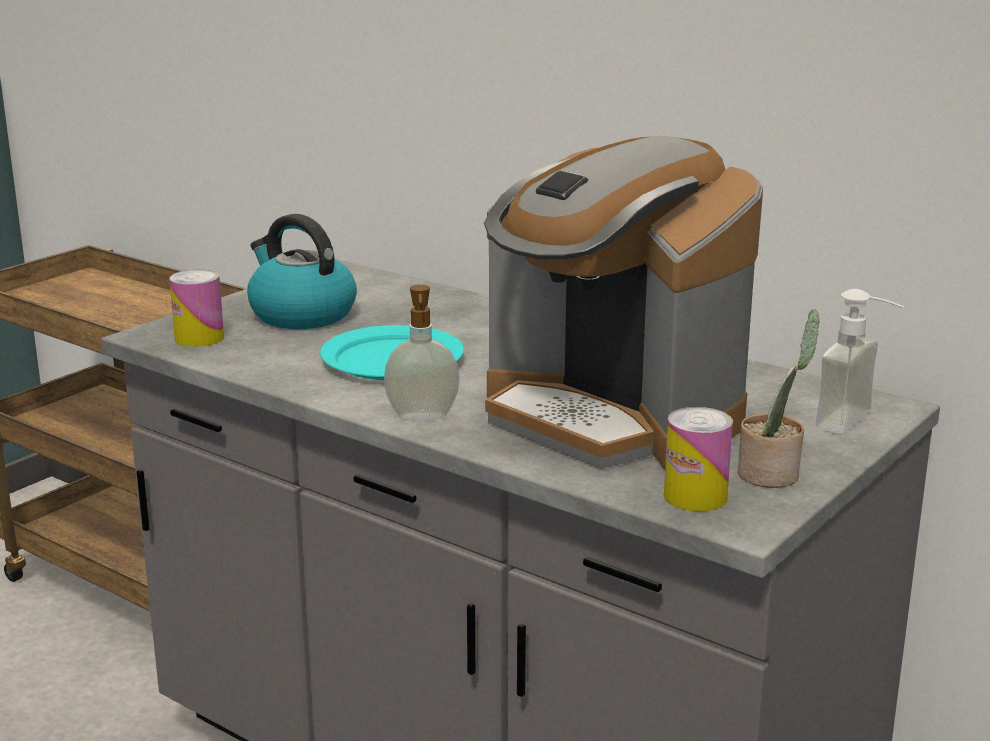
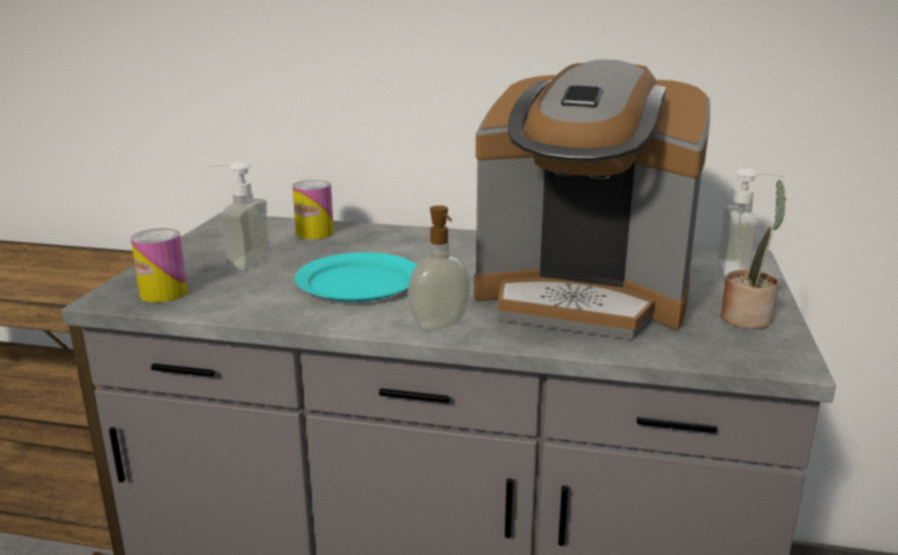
camera: 25 degrees left, 0 degrees up
(301, 314) = (238, 259): kettle -> soap dispenser
(695, 496) = (725, 347): can -> can (314, 233)

